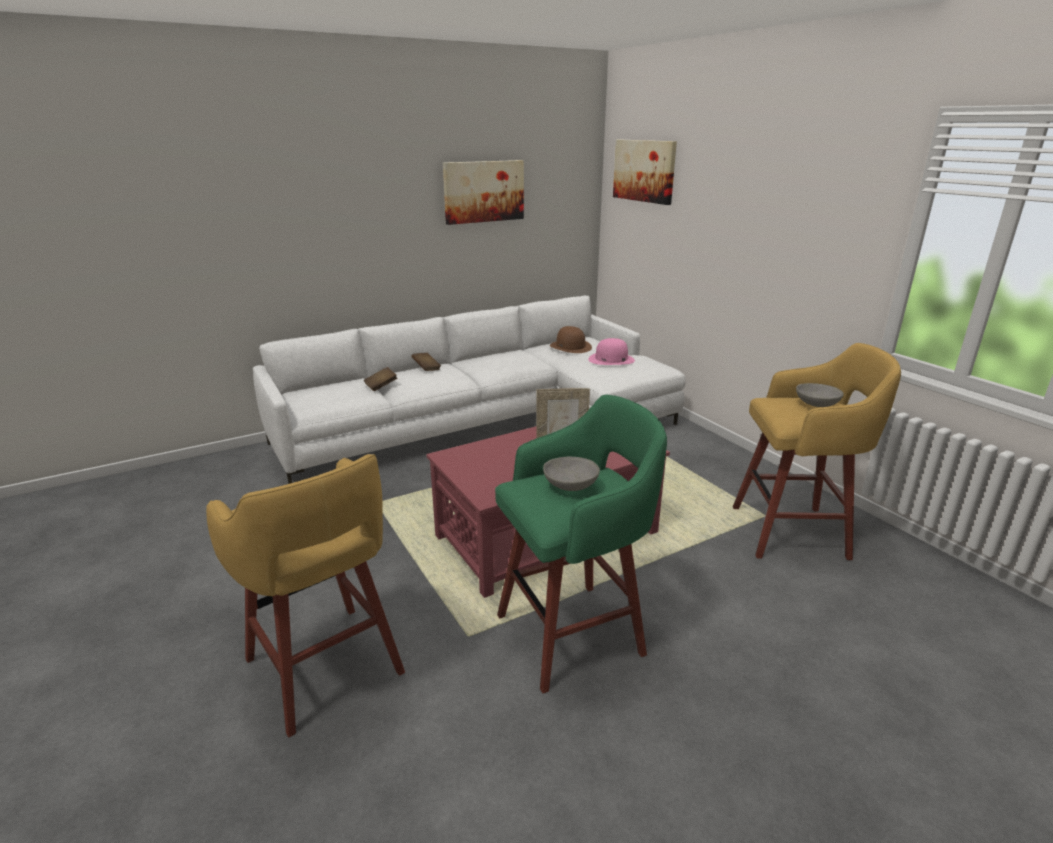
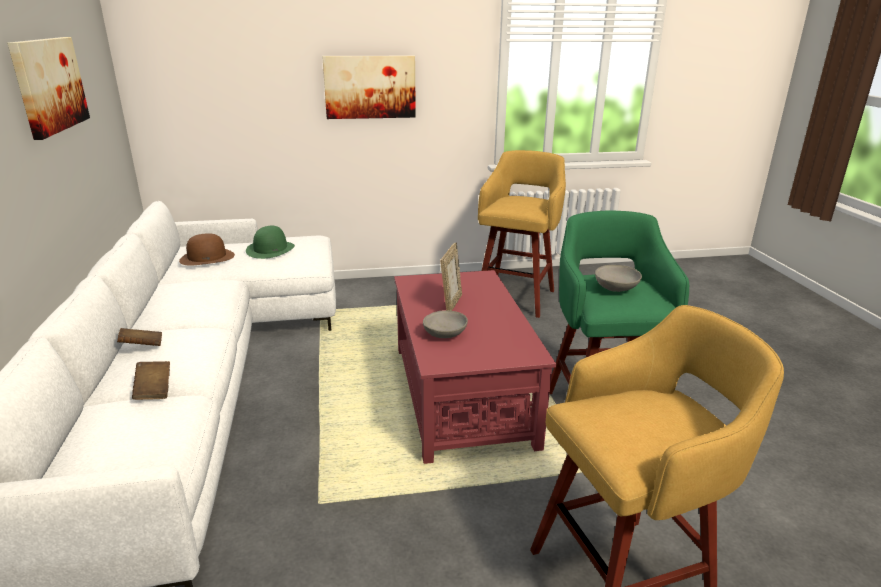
camera: 70 degrees left, 0 degrees up
(611, 359) = (270, 249): pink hat -> green hat
(644, 171) = (196, 44): picture -> picture (370, 87)
(816, 405) = (516, 199): grey bowl -> grey bowl (445, 335)

